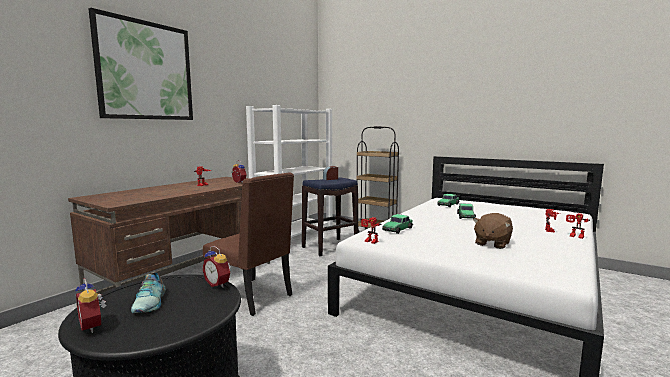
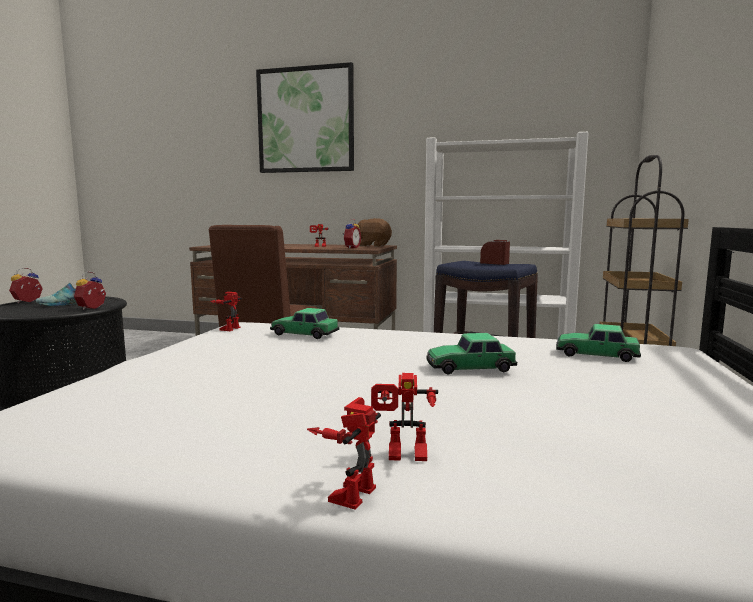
camera: 70 degrees right, 0 degrees up
(492, 243) = (237, 388): brown plush toy -> brown plush toy (373, 245)

